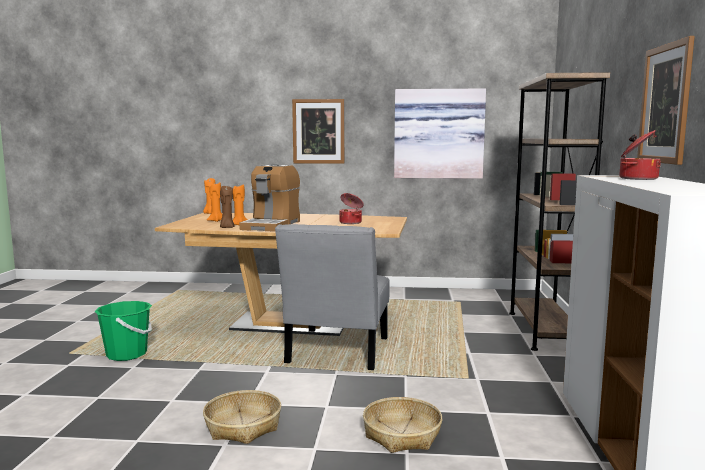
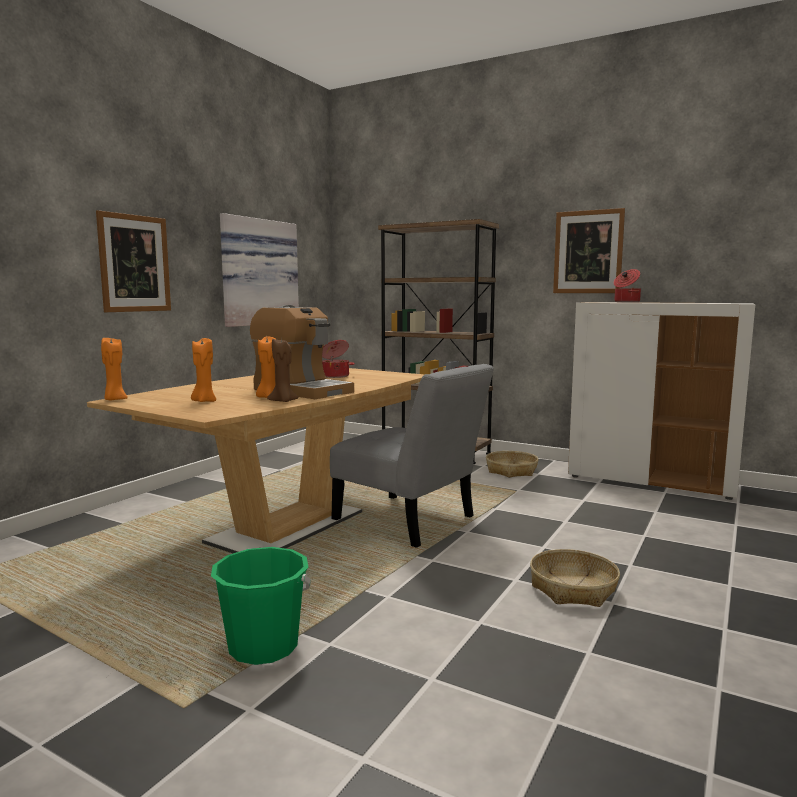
camera: 65 degrees left, 0 degrees up
(402, 435) = (613, 531): basket -> basket (511, 471)

